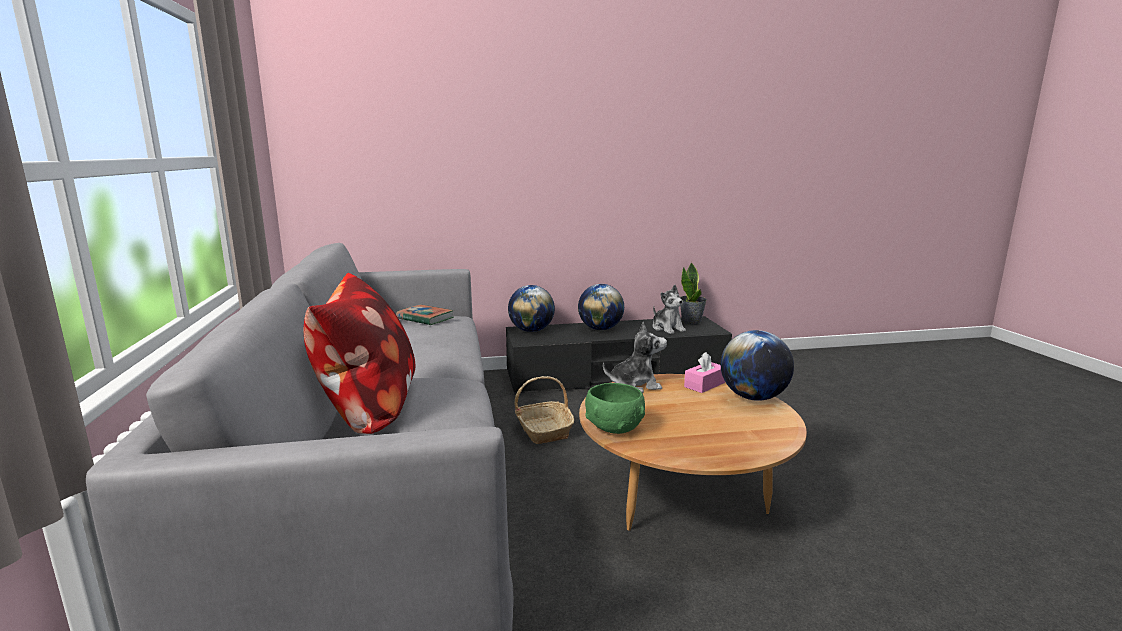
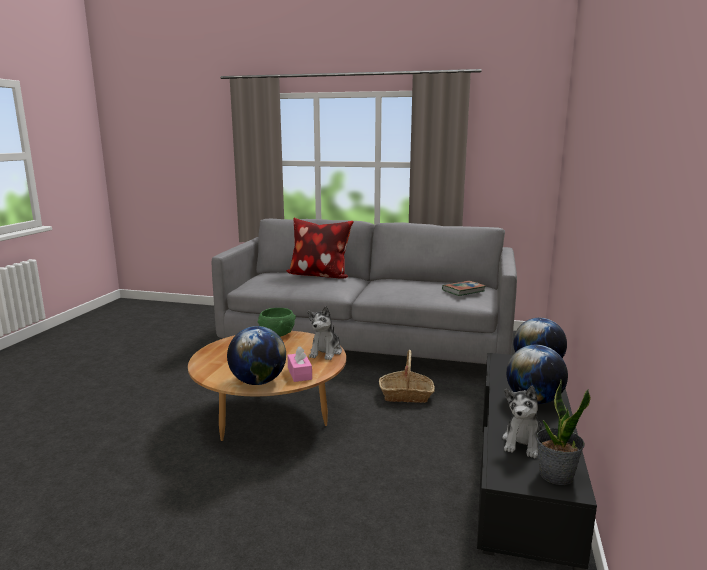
camera: 115 degrees right, 0 degrees up
(667, 328) = (523, 443): plush toy -> plush toy turned 60 degrees counterclockwise

